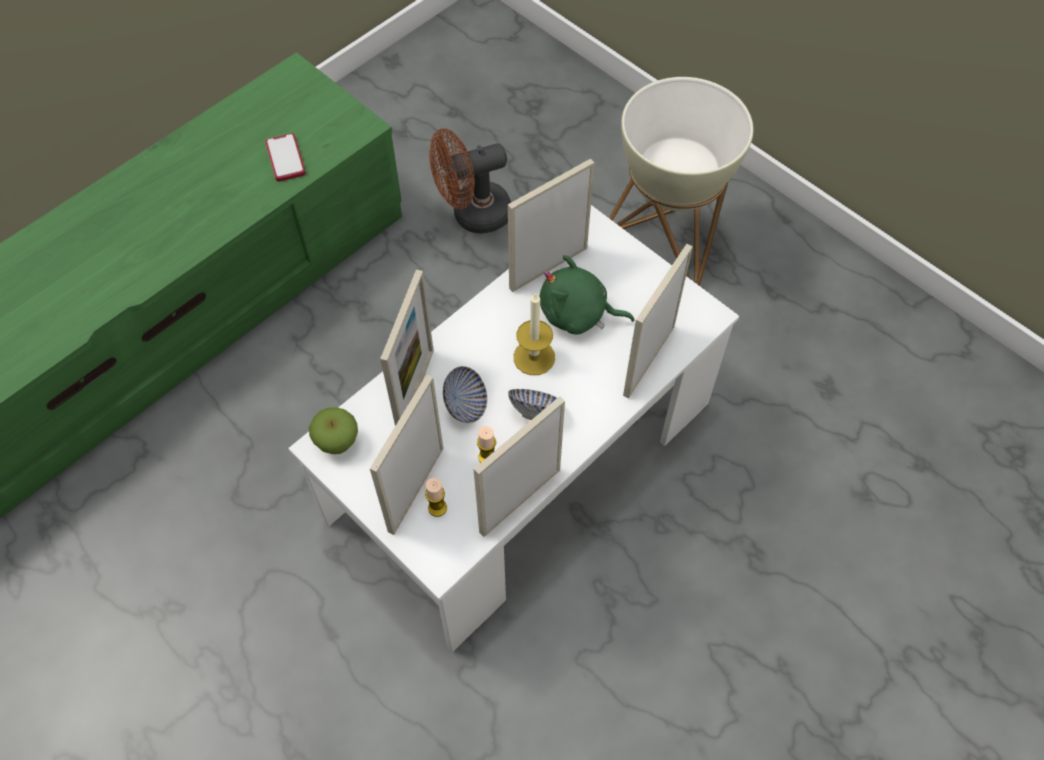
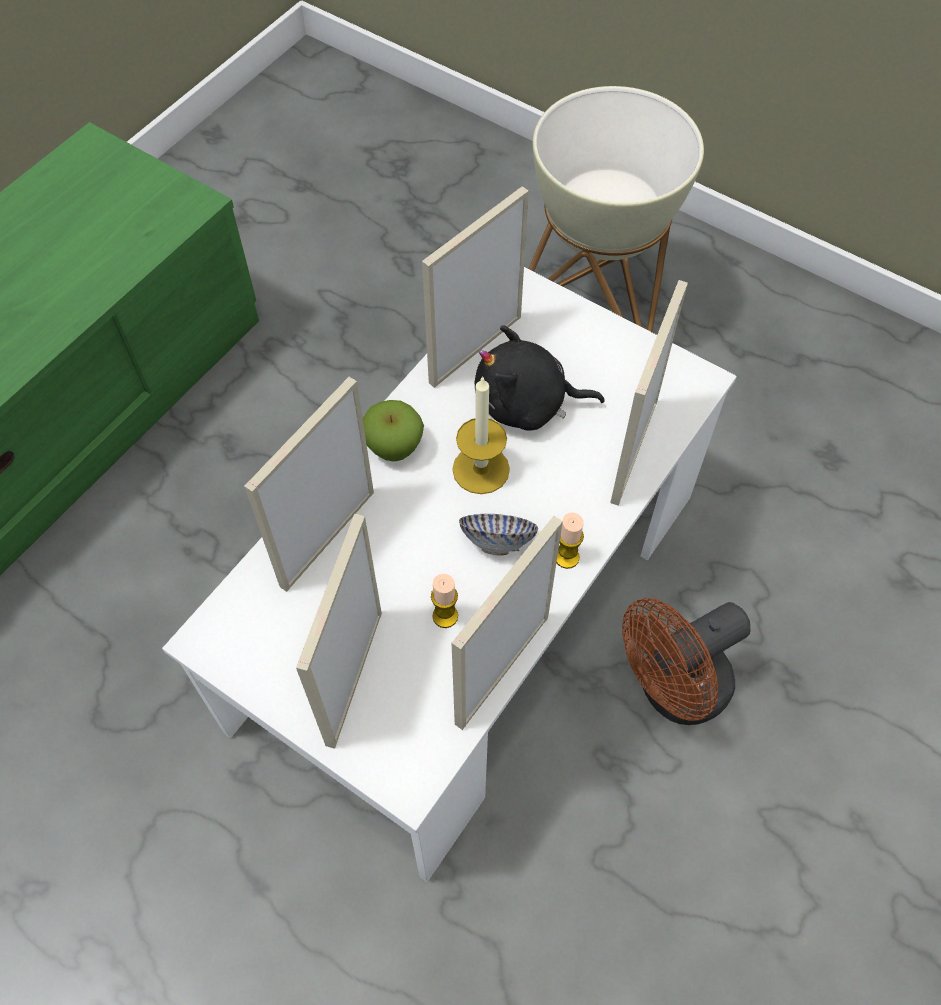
camera: 10 degrees left, 0 degrees up
(285, 159) = (96, 257): phone -> none
(337, 442) = (231, 628): apple -> apple (394, 448)
(415, 390) = (328, 538): picture frame -> picture frame turned 150 degrees counterclockwise
(437, 508) = (389, 699): candle -> candle (566, 557)
(465, 405) = (401, 549): bowl -> none
(472, 215) = (348, 307): brown fan -> brown fan (672, 691)
(578, 314) = (527, 404): green plush toy -> black plush toy

